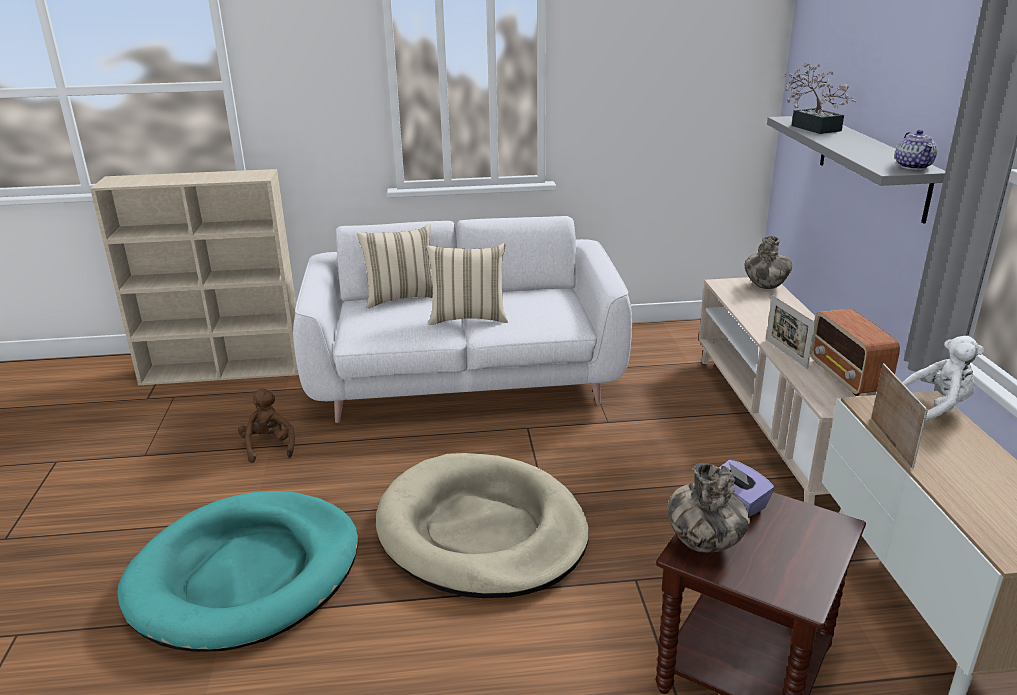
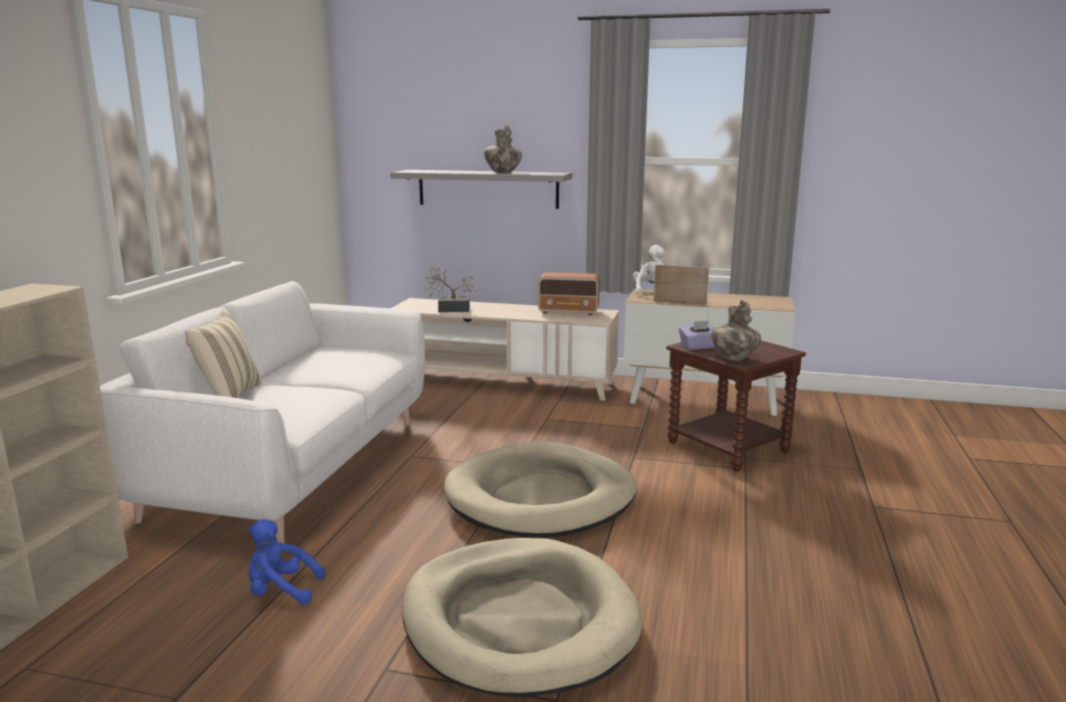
camera: 70 degrees left, 10 degrees down
(246, 574) = (519, 621): turquoise dog bed -> beige dog bed
(269, 447) = (281, 591): brown plush toy -> blue plush toy
(468, 317) = (323, 381): beige pillow -> none
(765, 286) = (423, 301): vase -> vase (503, 172)
(786, 353) = (525, 316): picture frame -> none
(812, 127) = (437, 171): potted plant -> potted plant (449, 309)
(913, 166) = (553, 172): teapot -> none

